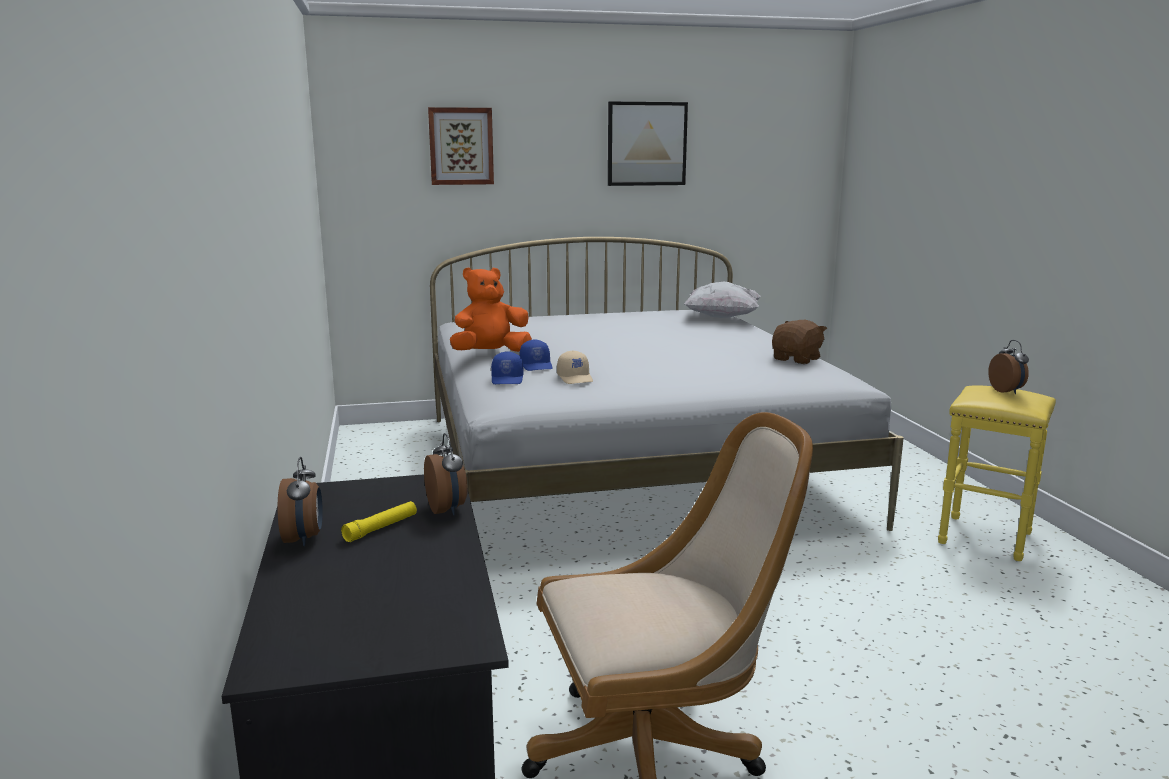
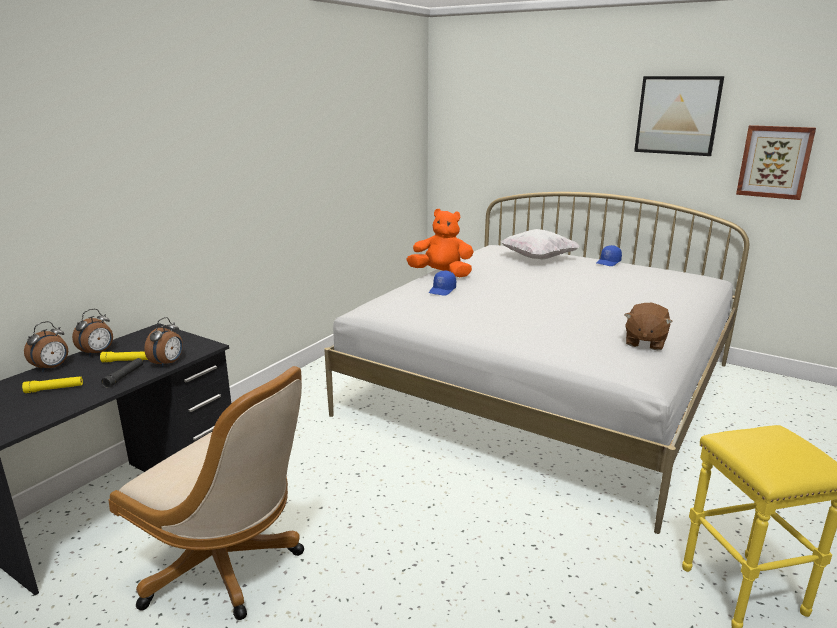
camera: 45 degrees right, 5 degrees up
(377, 588) = (54, 389): none -> yellow flashlight
(434, 540) = (124, 377): none -> black flashlight
(461, 146) = (520, 112): picture -> picture (774, 162)
(508, 379) = (402, 295): blue cap -> blue cap (608, 262)
(576, 378) = (439, 306): beige cap -> none
(722, 317) = (689, 287): white pillow -> white pillow (538, 258)
(797, 359) = (644, 342): brown plush toy -> brown plush toy turned 120 degrees clockwise
(1007, 391) = (781, 446): alarm clock -> alarm clock (52, 368)

